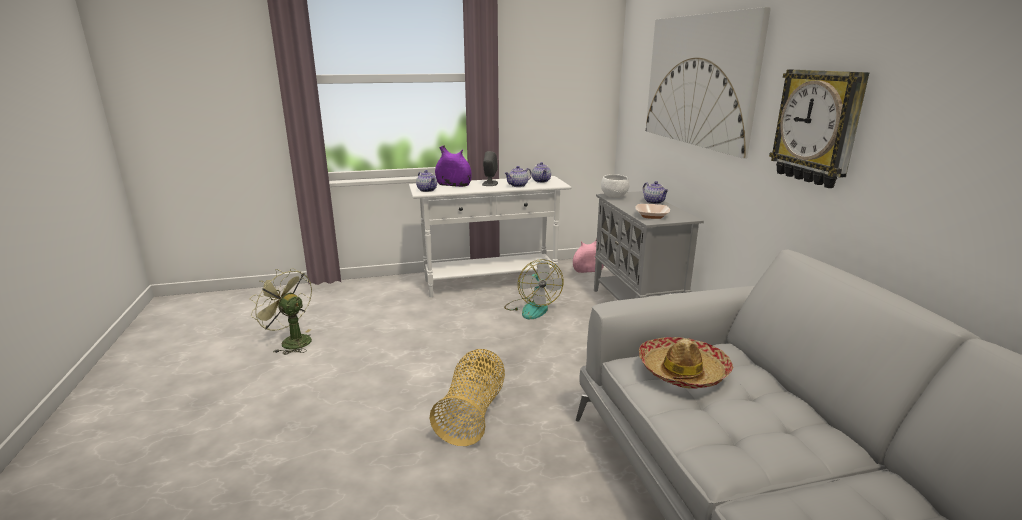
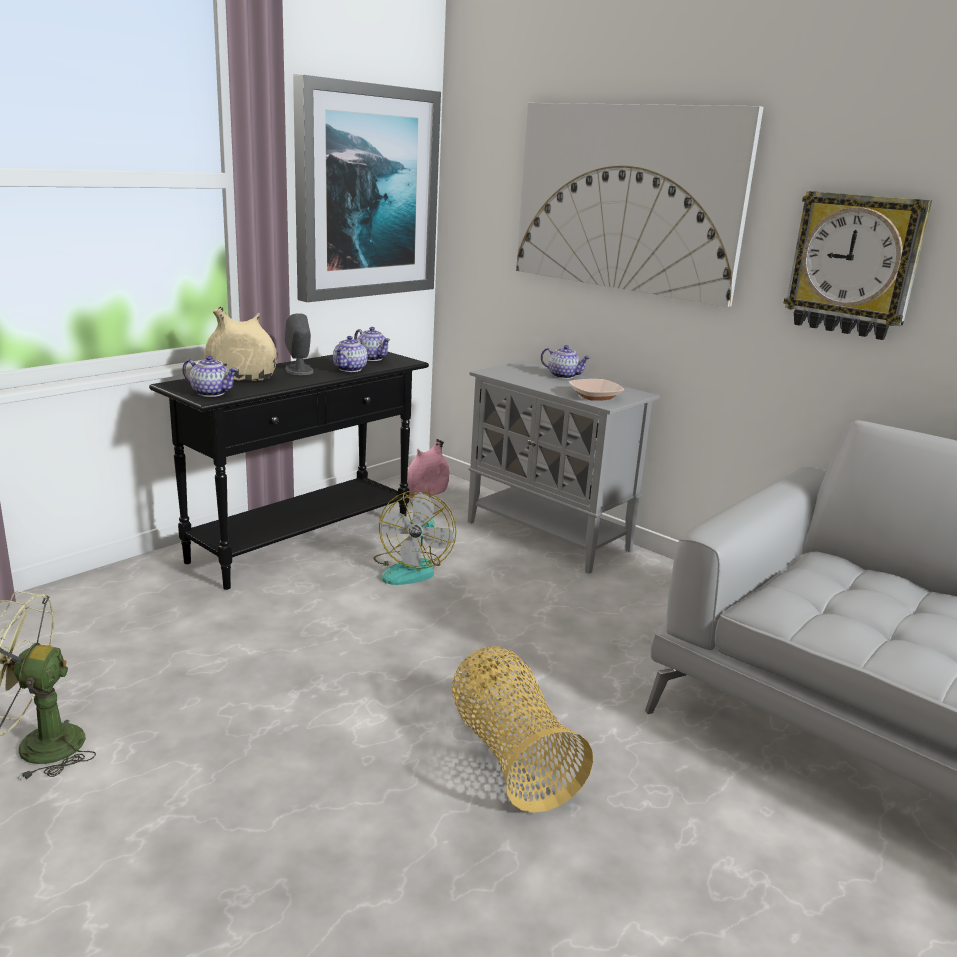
camera: 35 degrees left, 0 degrees up
(453, 185) = (241, 379): purple vase -> beige vase
(491, 282) = (303, 542): white console table -> black console table
(532, 308) = (412, 569): fan -> fan turned 60 degrees clockwise
(561, 82) = (366, 192): none -> picture
(615, 197) = (503, 373): white bowl -> none
(683, 371) = (831, 598): hat -> none

